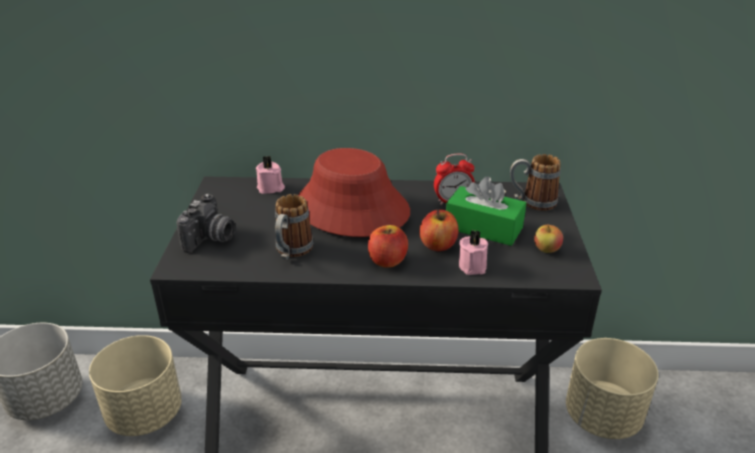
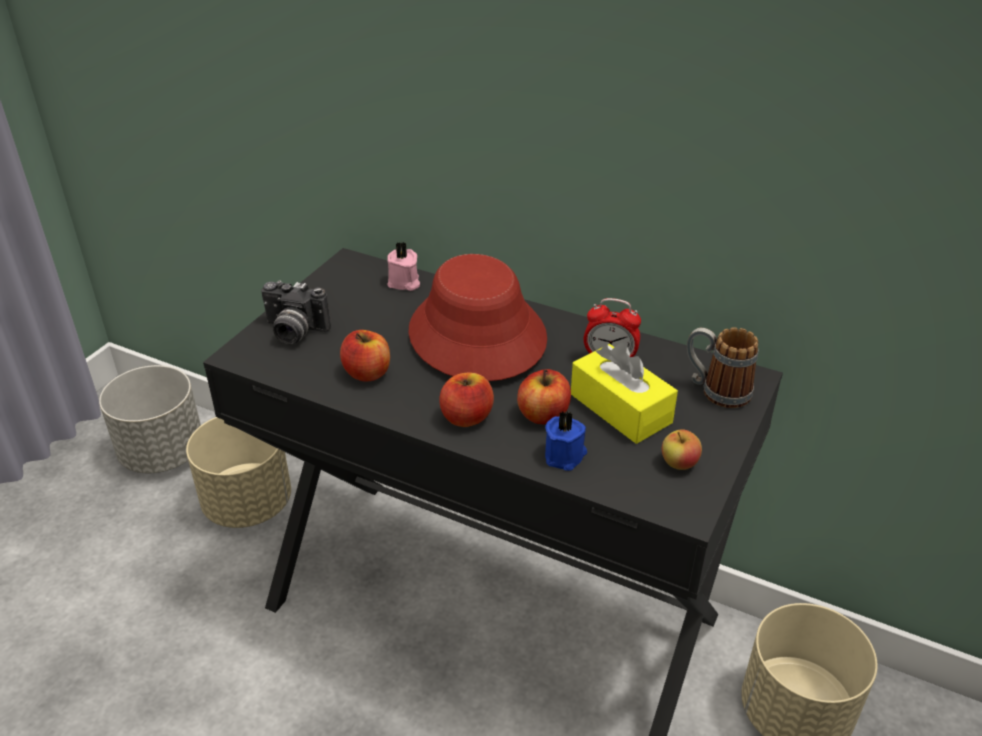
camera: 25 degrees right, 5 degrees up
(210, 240) = (293, 332): camera -> camera turned 60 degrees clockwise
(291, 252) = (367, 373): mug -> apple
(473, 265) = (565, 456): pink candle -> blue candle
(483, 228) = (620, 408): green tissue box -> yellow tissue box

